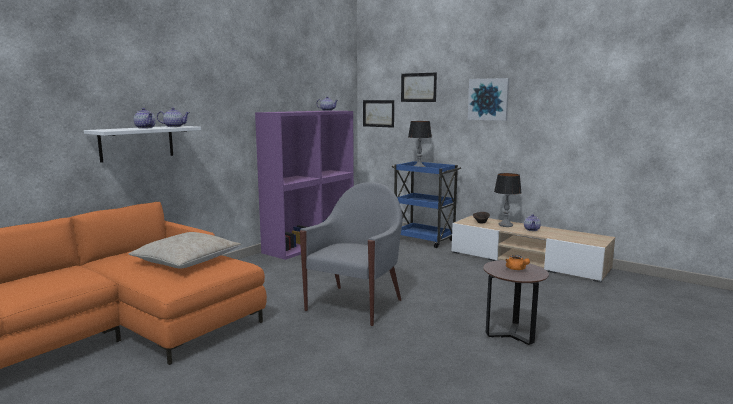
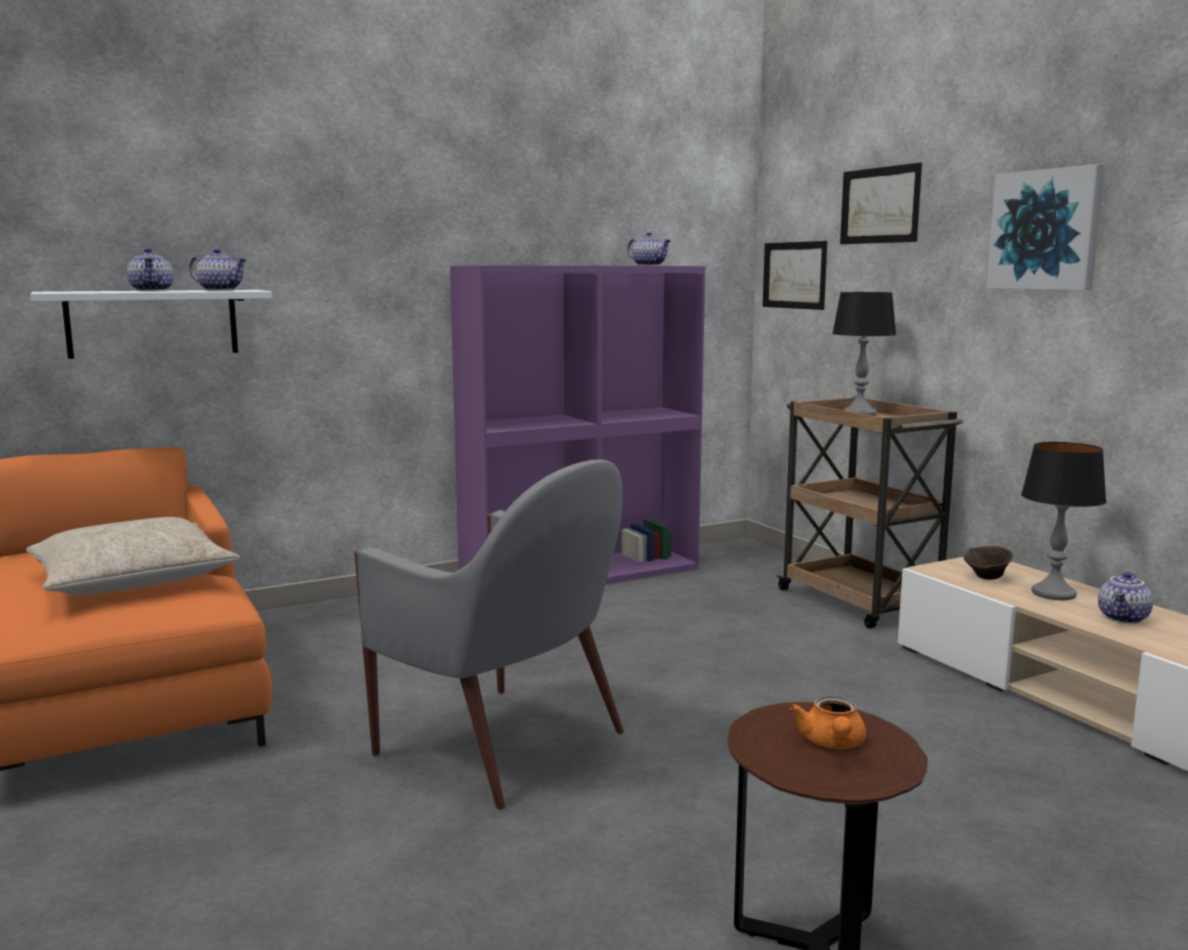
camera: 25 degrees right, 0 degrees up
(355, 304) = (504, 745): grey armchair -> grey armchair turned 75 degrees clockwise
(424, 240) = (859, 603): blue cart -> brown cart

